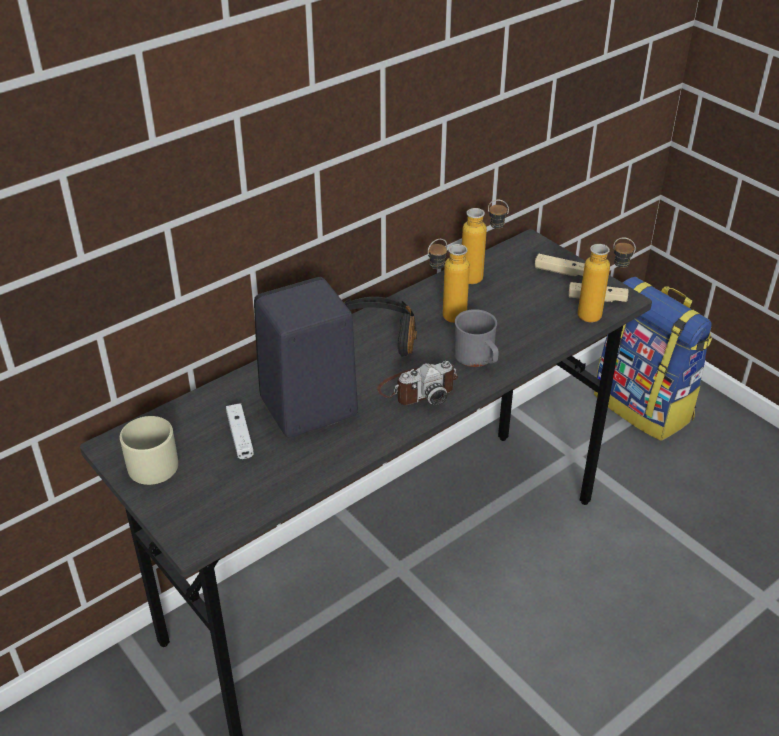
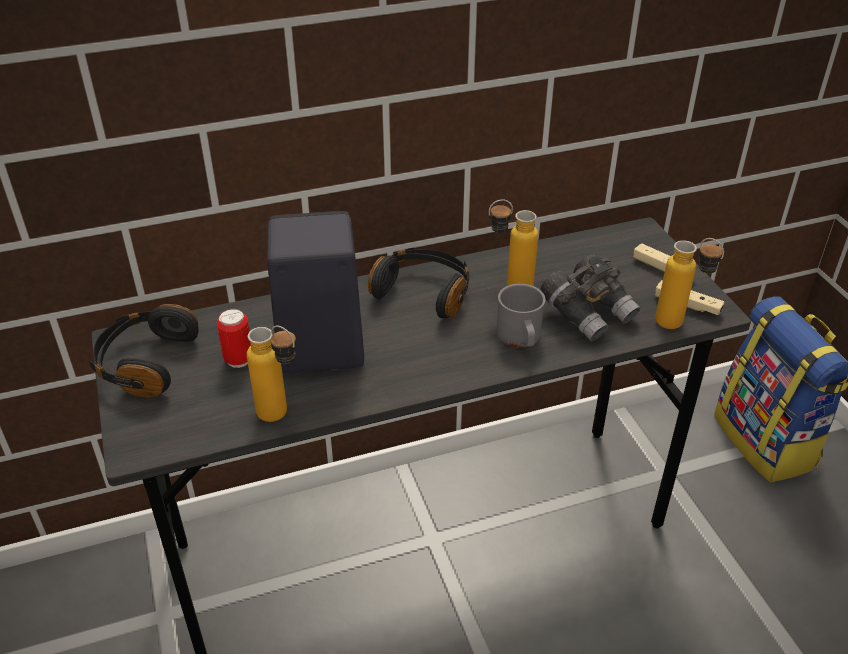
camera: 20 degrees right, 0 degrees up
(153, 461) = (145, 363): beige mug -> black headphones
(240, 436) = (238, 359): white game controller -> can
(417, 389) = (439, 355): camera -> none
(481, 280) = (568, 258): bottle -> bottle (282, 417)
(522, 323) = (588, 313): none -> grey binoculars

